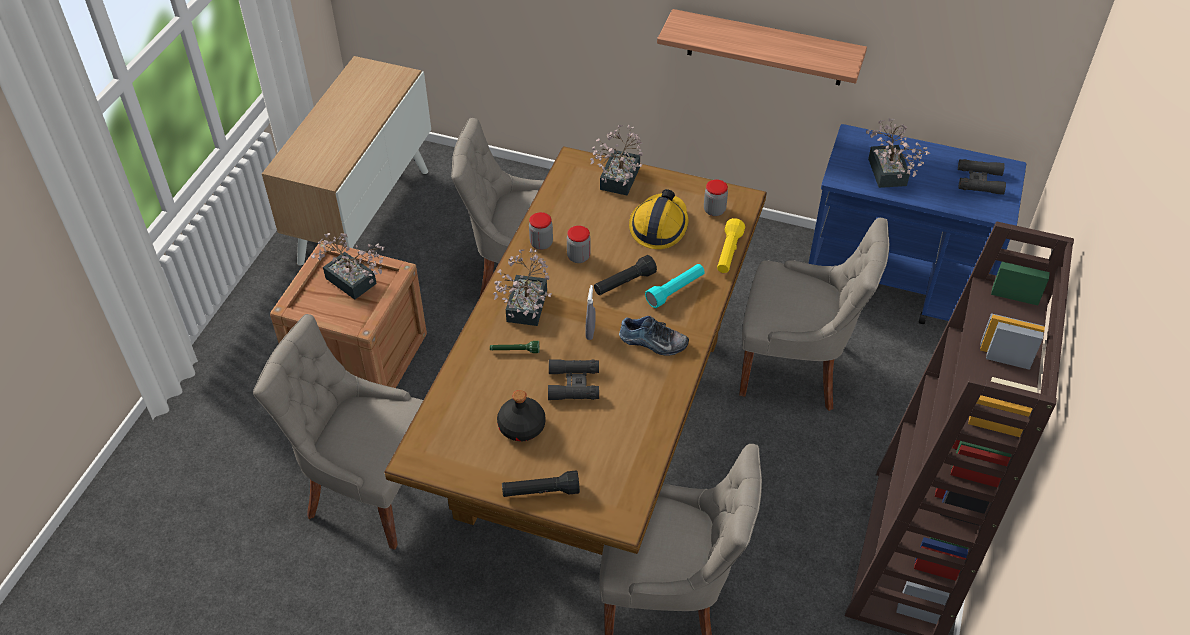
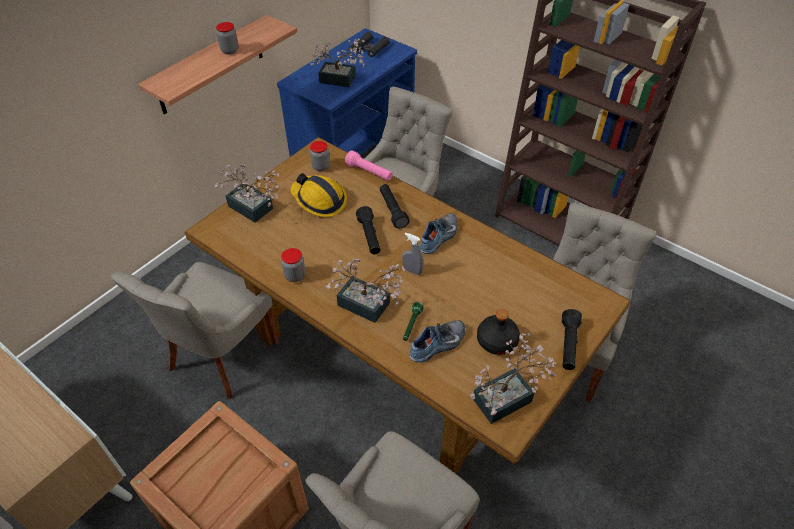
camera: 70 degrees left, 0 degrees up
(354, 284) = (213, 462): potted plant -> potted plant (508, 398)
(497, 379) = (438, 345): none -> shoe
(573, 384) = (463, 295): black binoculars -> none
(578, 257) = (325, 256): jar -> jar (230, 50)
(675, 291) = (392, 210): turquoise flashlight -> black flashlight
(728, 253) = (369, 172): yellow flashlight -> pink flashlight

